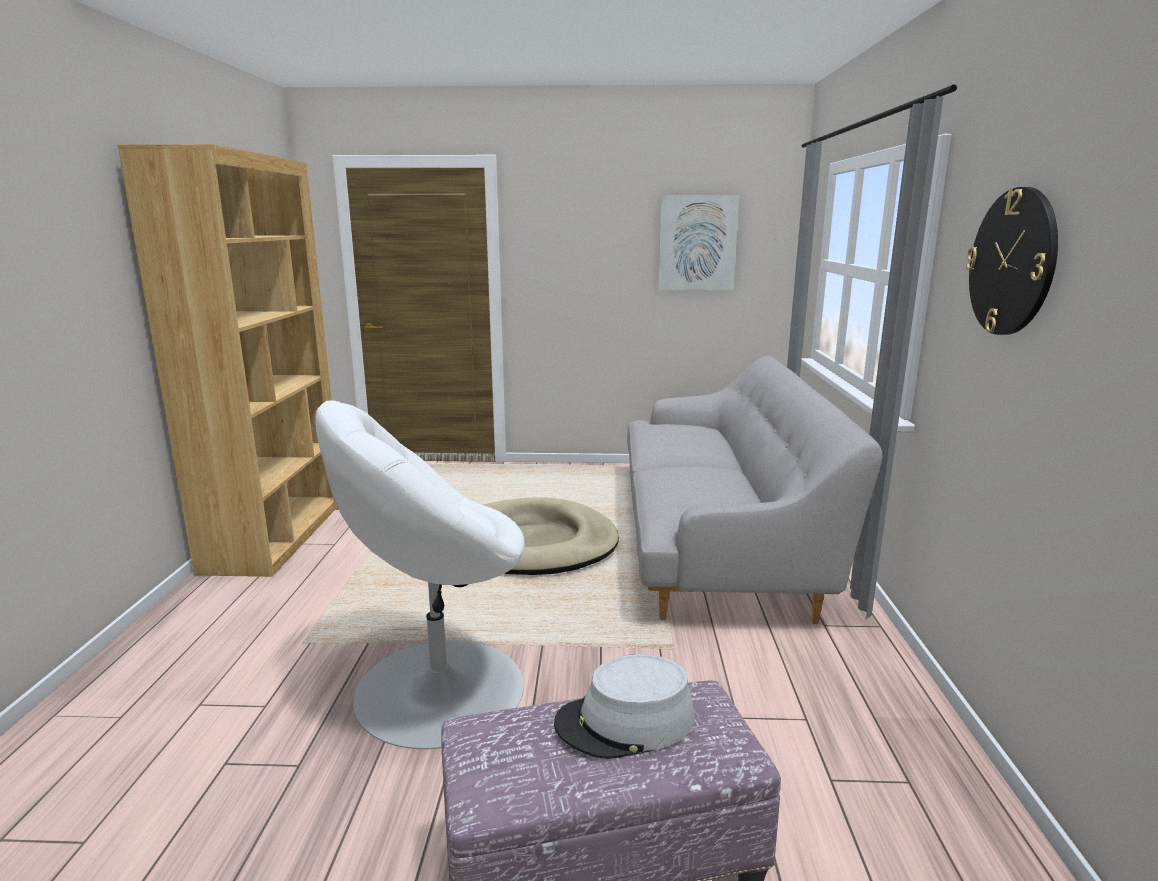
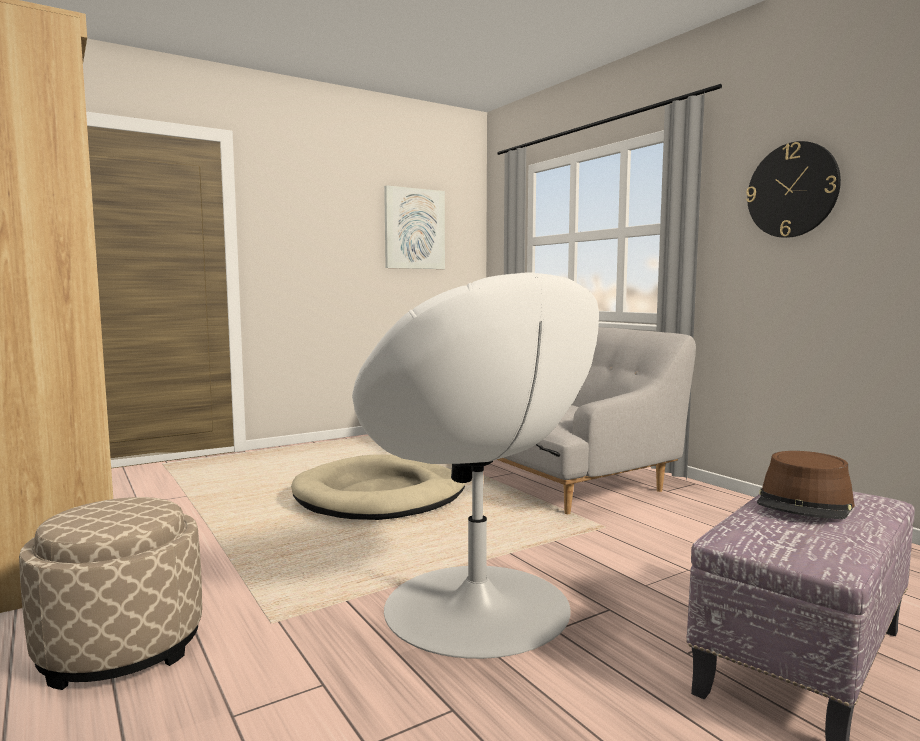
camera: 35 degrees left, 10 degrees down
(217, 626) = (121, 646): none -> beige ottoman
(436, 689) = (478, 608): white armchair -> white armchair turned 60 degrees counterclockwise
(625, 722) = (805, 503): grey hat -> brown hat

